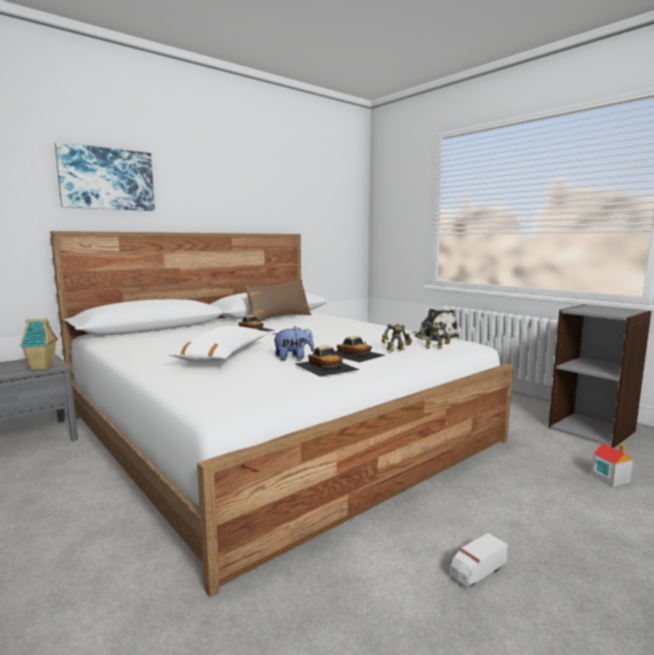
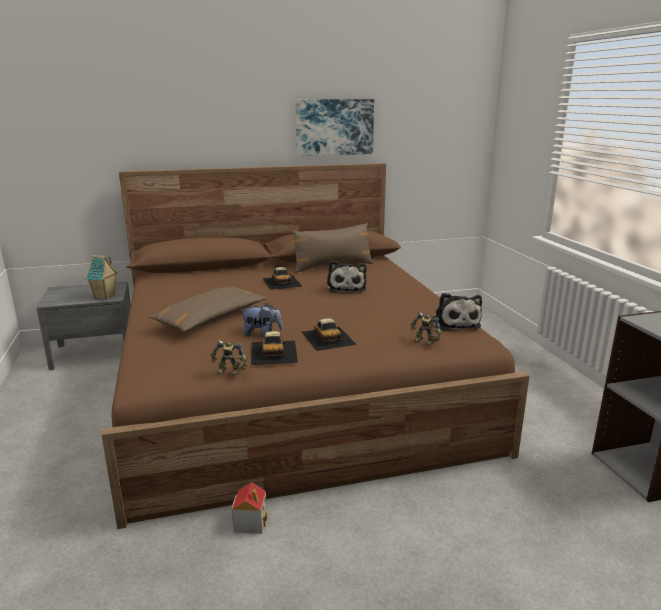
camera: 25 degrees right, 10 degrees up
(107, 179) = (170, 117): picture -> picture (334, 127)
(223, 356) = (210, 319): white pillow -> brown pillow
(275, 428) = (292, 384): white bed -> brown bed
(314, 328) = (346, 287): none -> plush toy
(396, 350) = (378, 339): toy robot -> toy robot (229, 372)
(477, 572) = (329, 584): toy truck -> none
(609, 478) = (588, 538): toy house -> toy house (250, 522)

